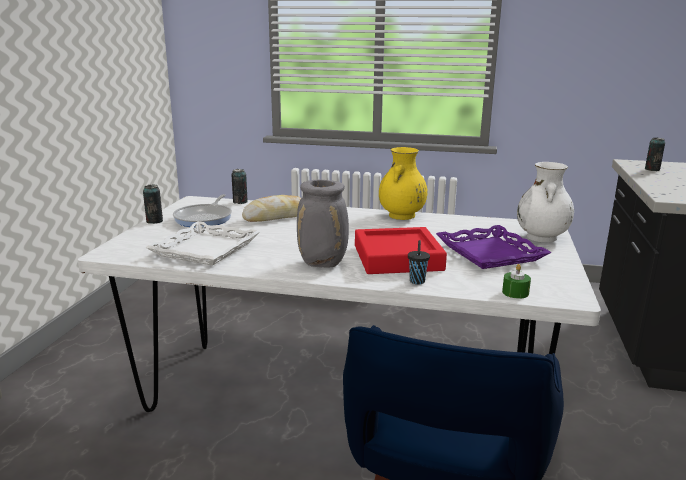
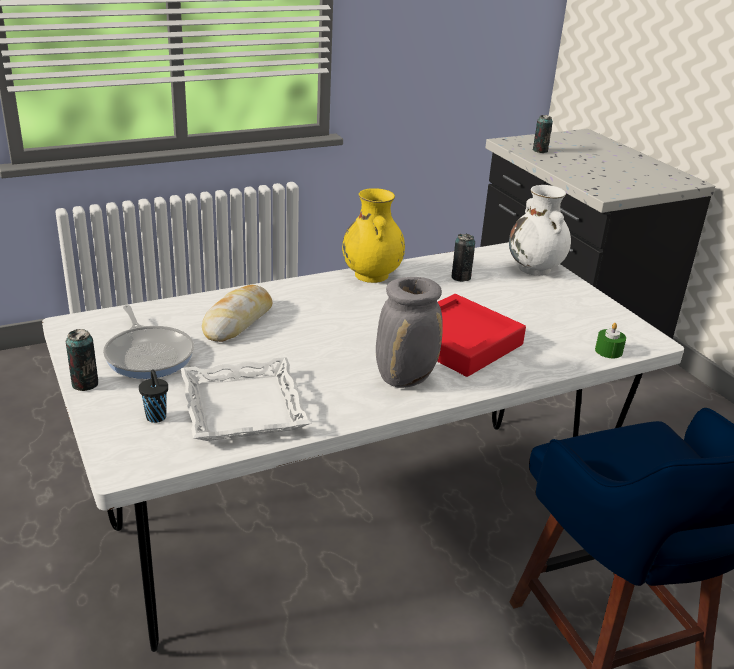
camera: 40 degrees left, 10 degrees up
(240, 202) = (145, 309): can -> can (461, 277)
(417, 282) = (521, 369): black cup -> black cup (156, 418)
(491, 253) = (525, 305): purple tray -> none

